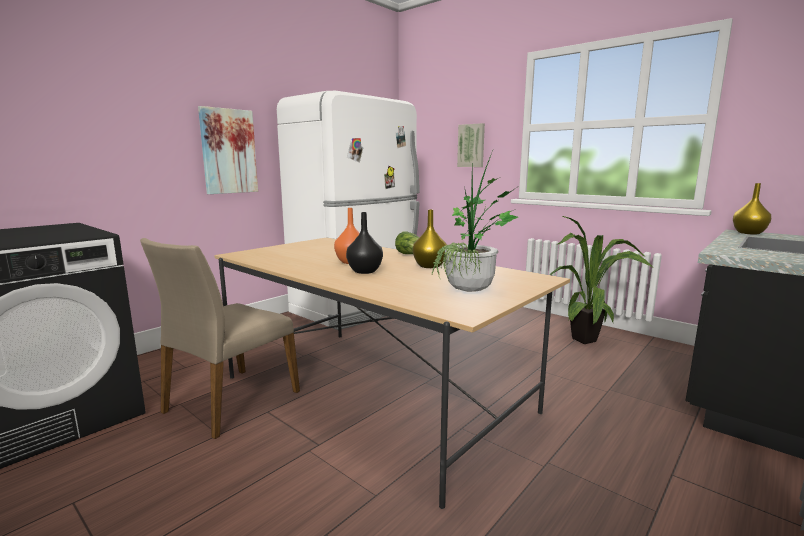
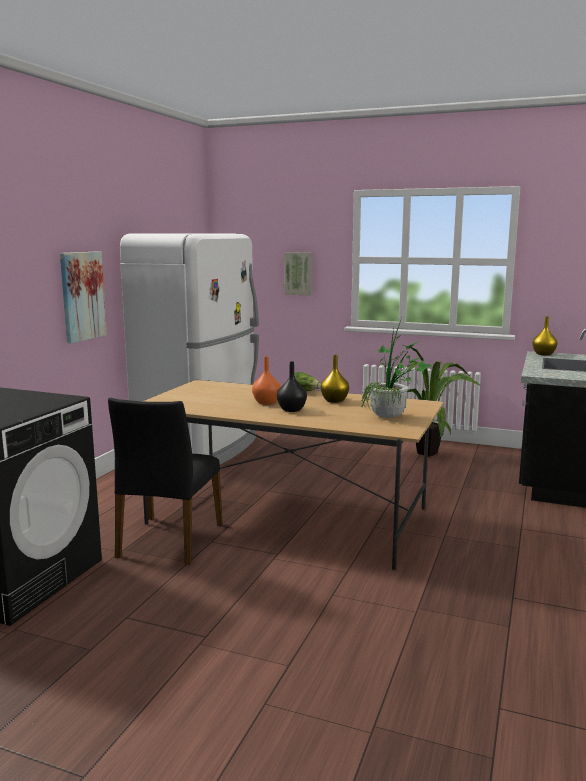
camera: 20 degrees left, 0 degrees up
(230, 401) = (169, 540): beige chair -> black chair

